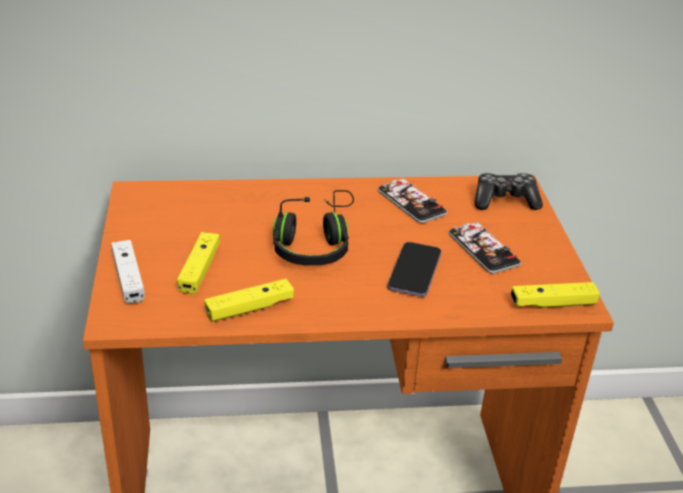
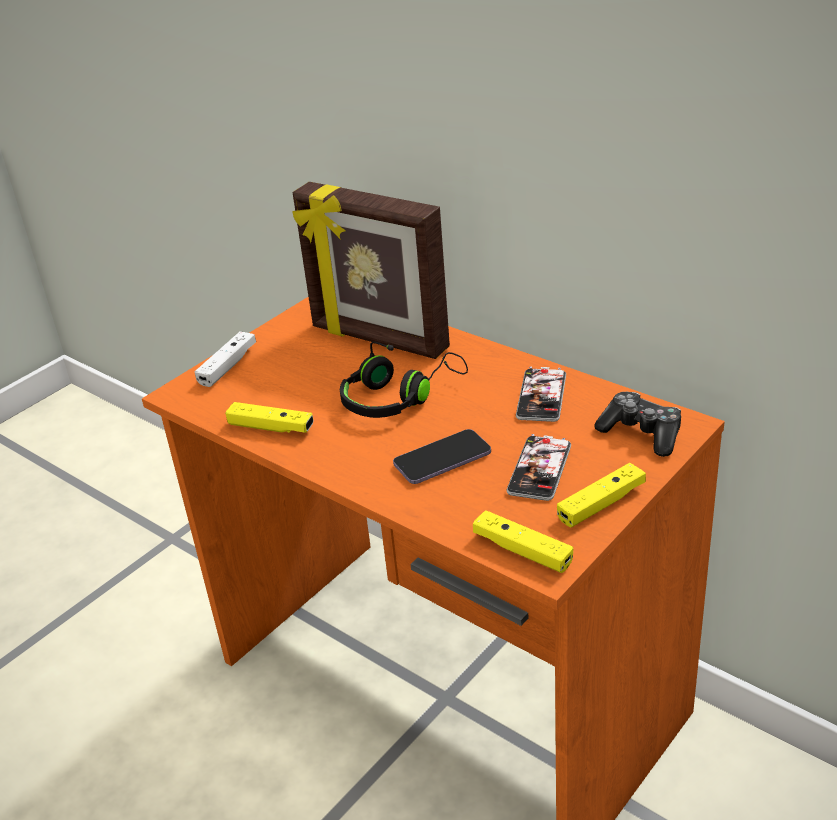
camera: 50 degrees right, 0 degrees up
(199, 270) = (282, 381): yellow game controller -> yellow game controller (601, 504)
(230, 208) = (378, 339): none -> picture frame

